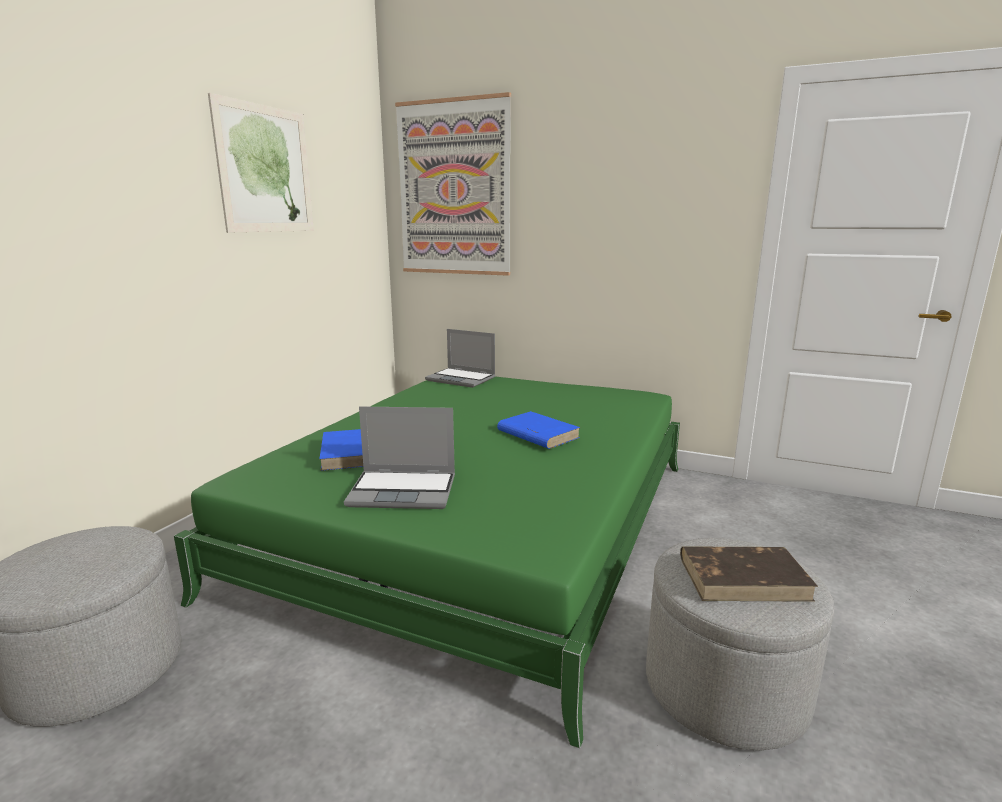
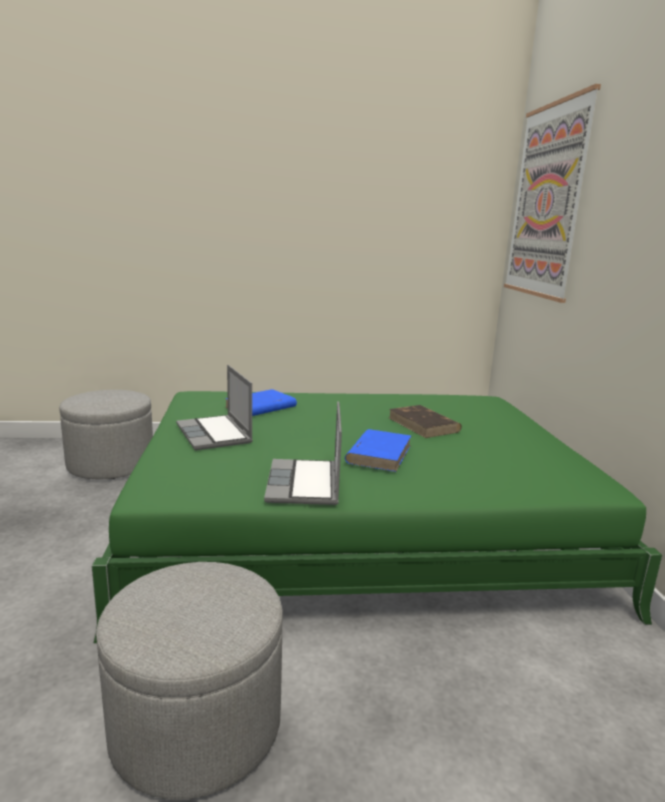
camera: 60 degrees right, 0 degrees up
(266, 169) = (352, 187): picture -> none
(462, 379) = (483, 403): laptop -> laptop (305, 484)
(744, 578) = (184, 607): brown book -> brown book (424, 425)

